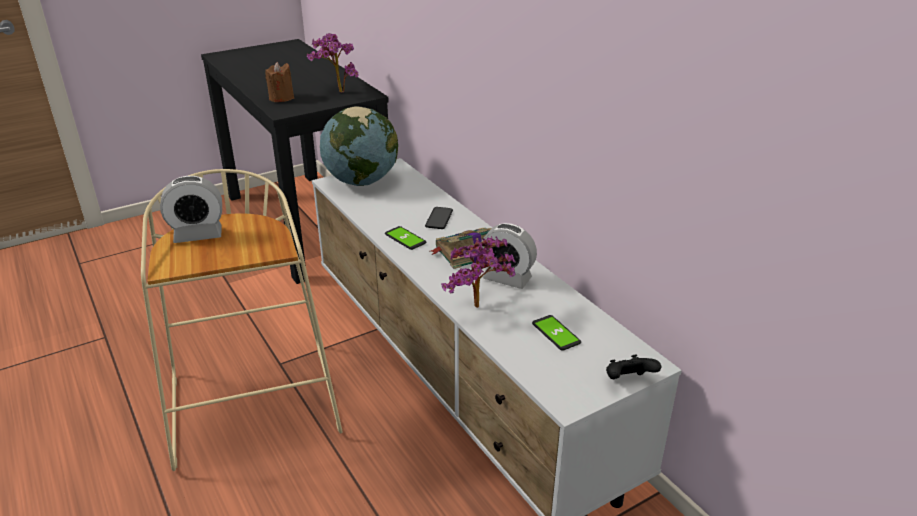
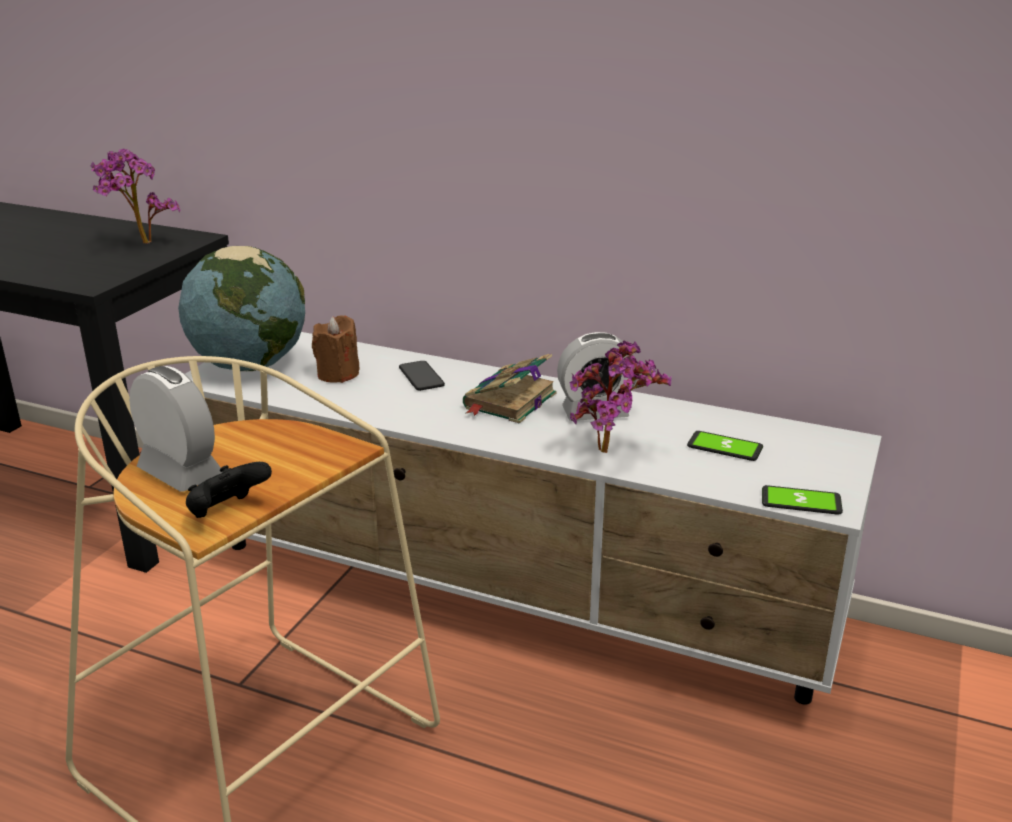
camera: 35 degrees left, 5 degrees down
(198, 235) = (180, 472): alarm clock -> alarm clock turned 90 degrees counterclockwise
(281, 98) = (59, 268): brown candle -> brown candle (338, 374)
(405, 238) = (410, 411): phone -> phone (801, 501)
(628, 381) = (853, 464): black game controller -> black game controller (227, 512)

